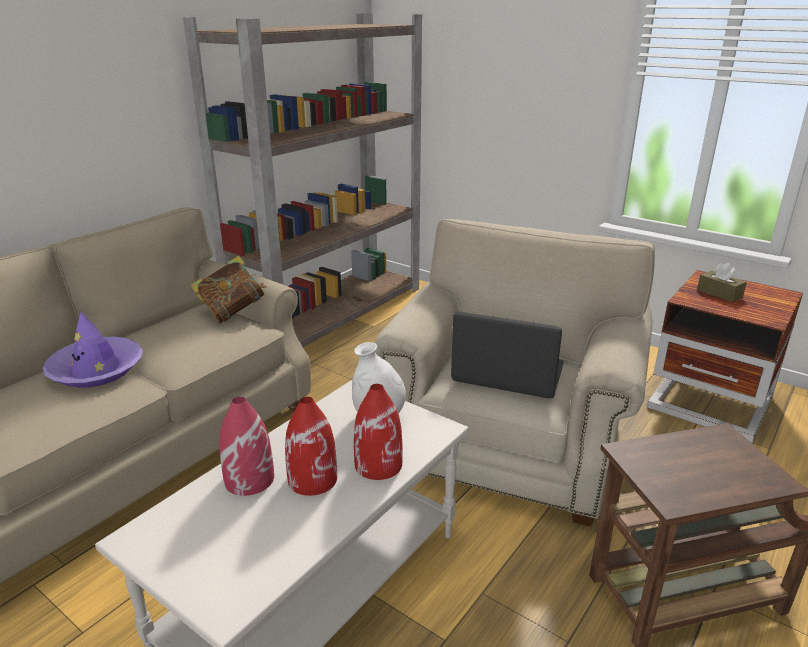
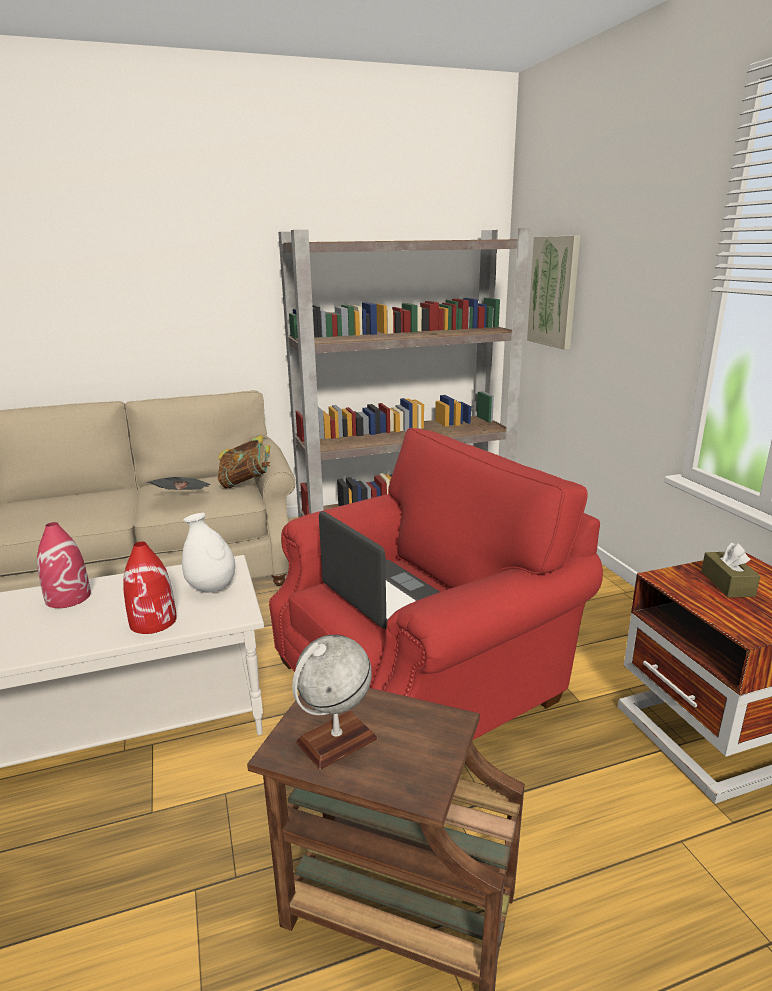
camera: 35 degrees right, 5 degrees down
(96, 370) = (112, 499): purple hat -> none
(192, 346) = (183, 499): none -> newspaper
(313, 479) = (100, 613): red vase -> none
(444, 75) = (554, 291): none -> picture
(509, 438) = (423, 676): beige armchair -> red armchair
(688, 477) = (336, 740): none -> globe

